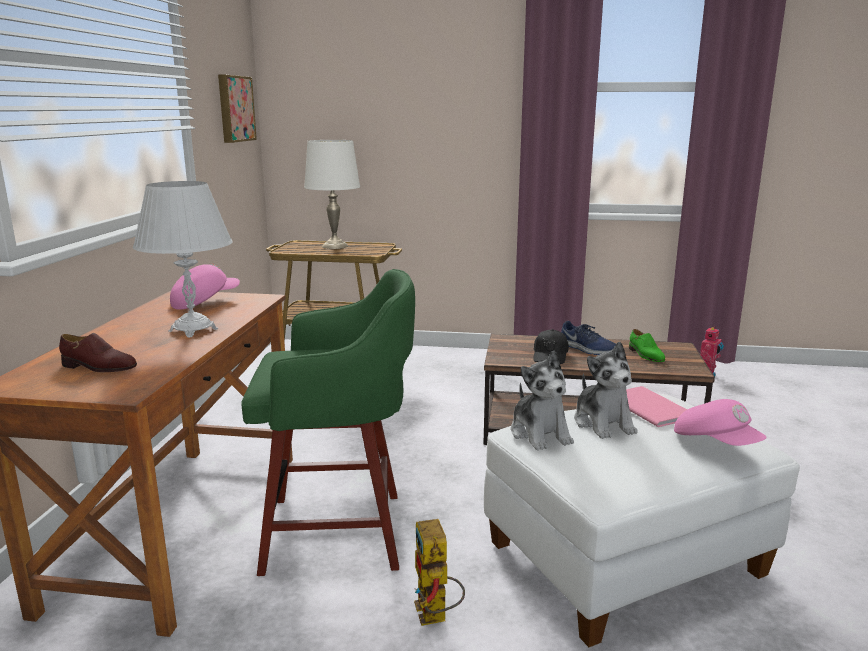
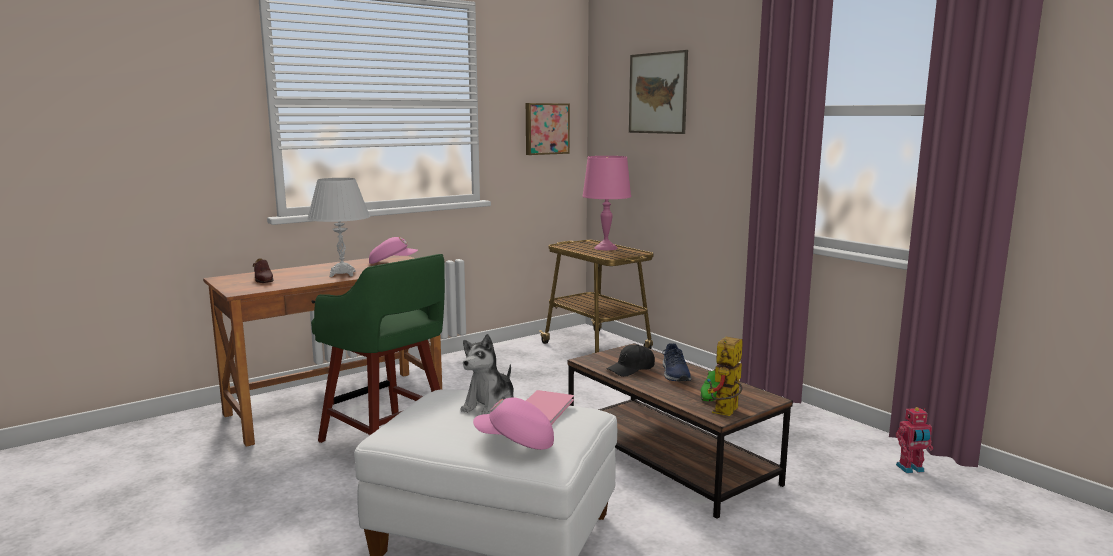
camera: 45 degrees right, 5 degrees down
(335, 246) = (605, 248): white table lamp -> pink table lamp
(374, 67) = (657, 93): none -> picture
(436, 617) = (343, 500): toy robot -> toy robot (726, 413)
(540, 433) = (444, 396): plush toy -> none
(716, 443) = (515, 442): pink cap -> pink cap turned 90 degrees clockwise

